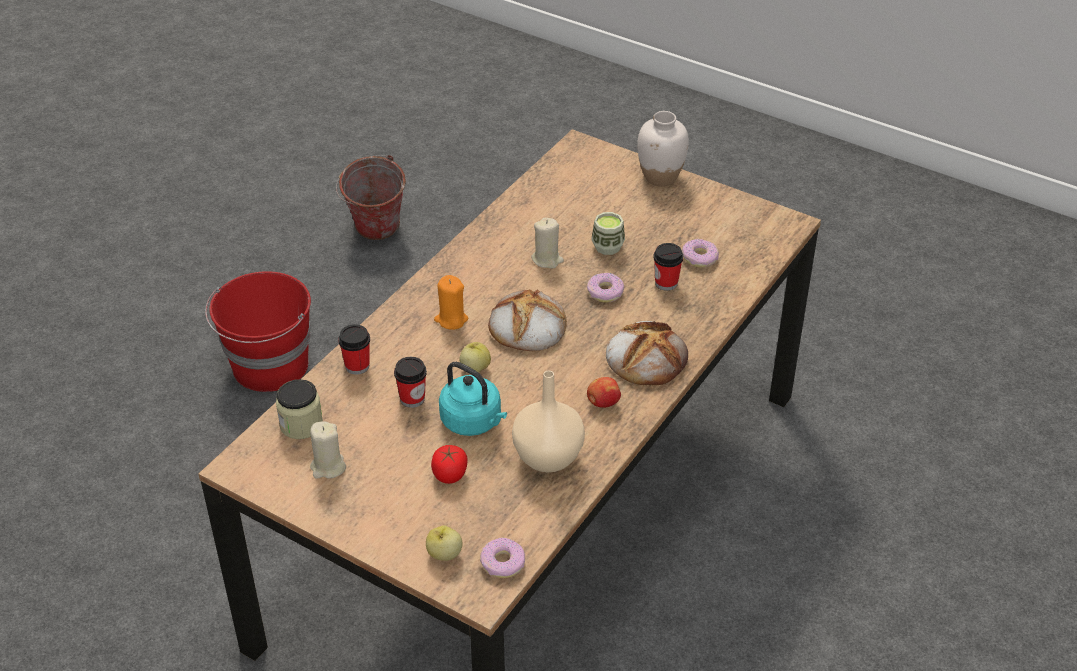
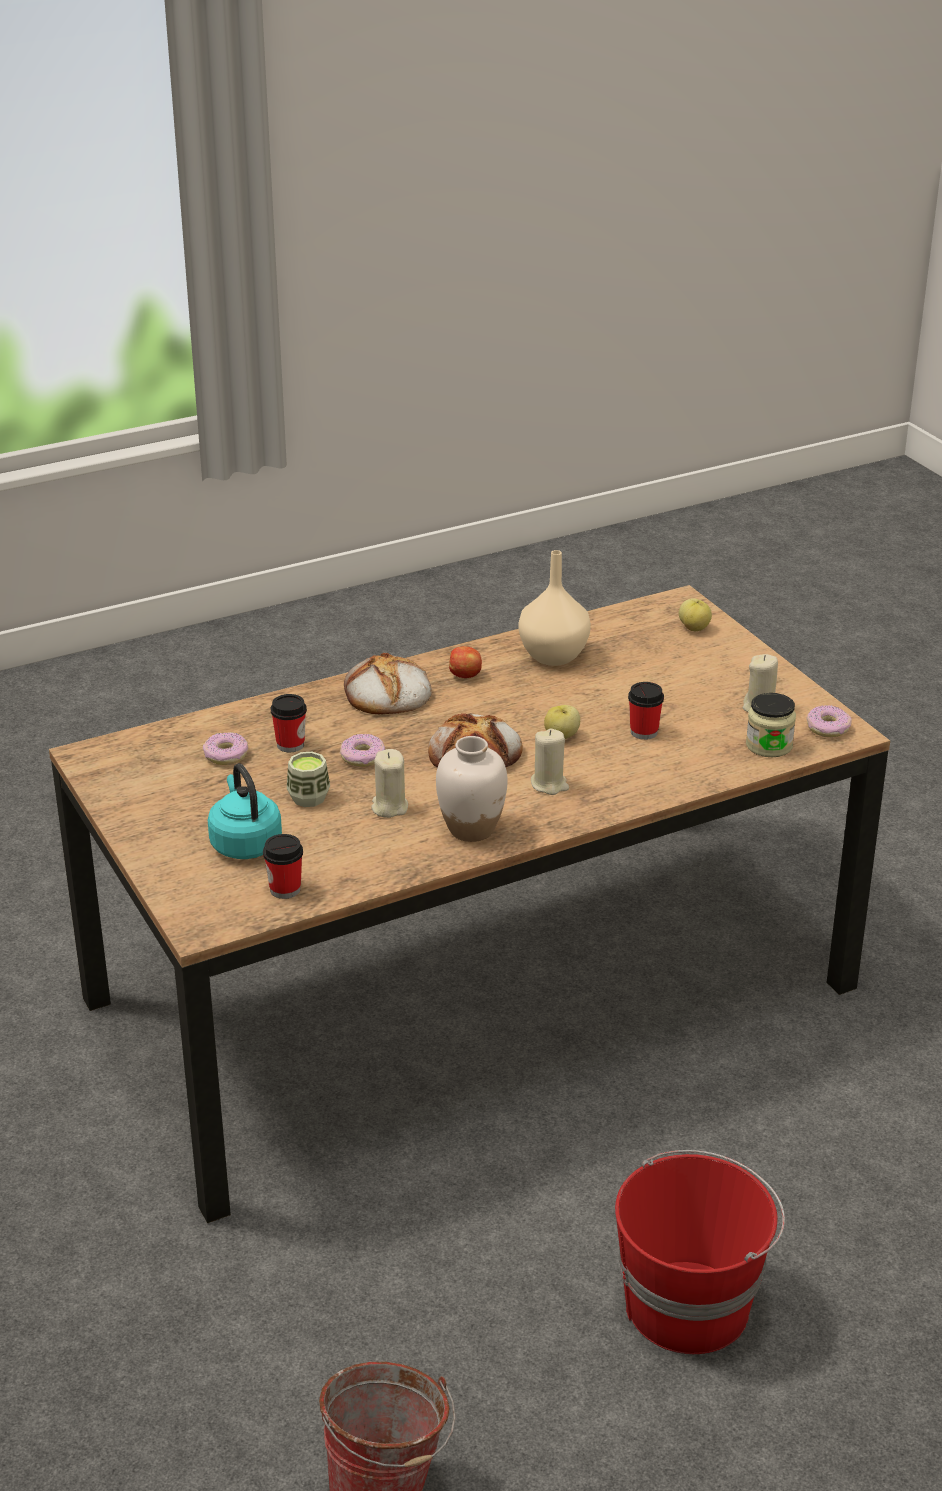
camera: 150 degrees left, 10 degrees down
(357, 366) = (681, 775): cup -> cup (285, 889)
(450, 474) = (651, 671): tomato -> none
(451, 319) = (549, 784): orange candle -> beige candle
(473, 422) = (598, 698): turquoise kettle -> turquoise kettle (244, 843)
(502, 563) = (650, 611): donut -> donut (828, 728)
(660, 177) = (153, 851): white vase -> white vase (471, 829)

